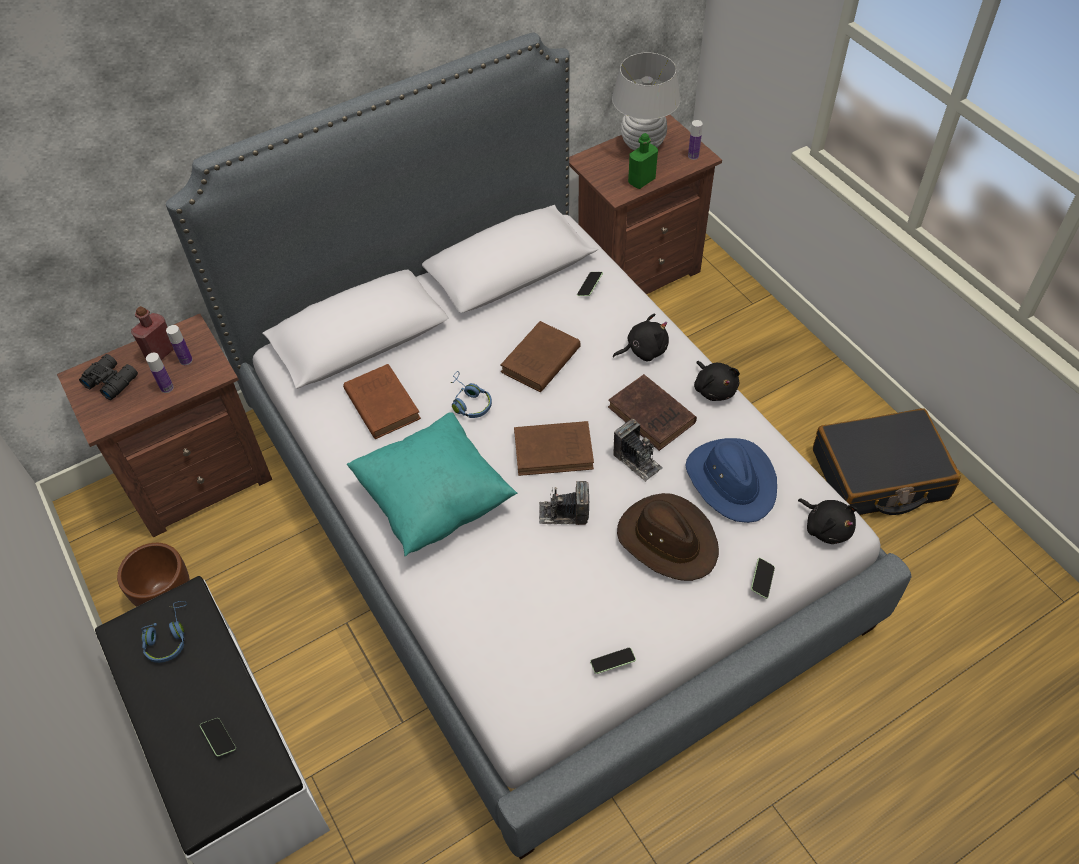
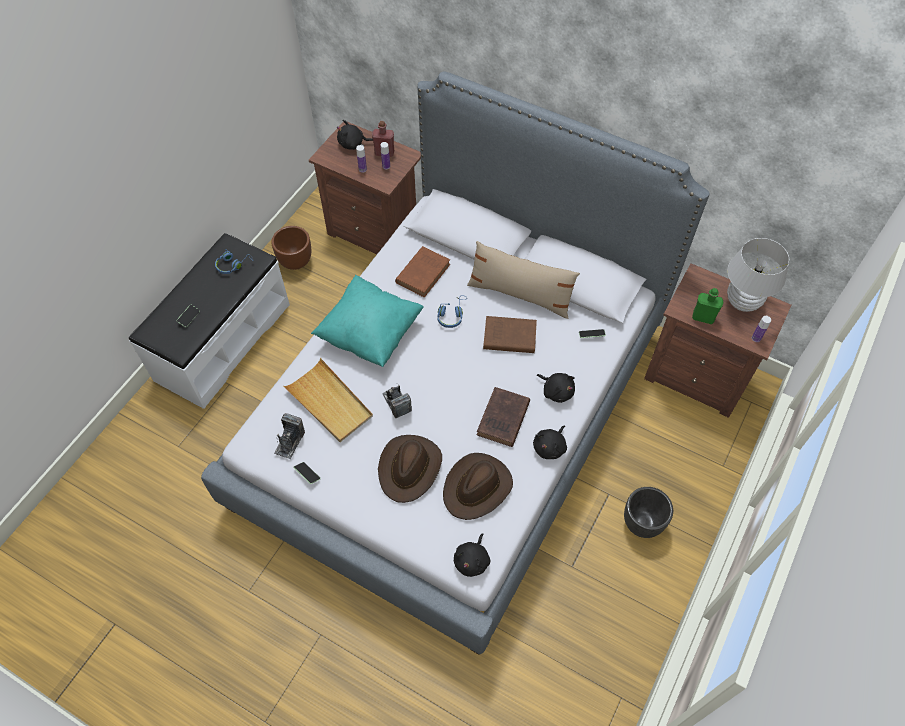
camera: 60 degrees right, 5 degrees up
(111, 380) = (353, 144): black binoculars -> black plush toy
(487, 324) = (520, 295): none -> beige pillow
(516, 590) = (329, 402): none -> beige tray
(556, 451) = (441, 378): brown book -> none
(637, 460) = (461, 426): camera -> camera (290, 442)
(732, 481) = (477, 488): blue hat -> brown hat
(762, 581) = (407, 535): phone -> none
(784, 401) = (642, 524): none -> black planter
(879, 475) = (615, 615): black suitcase -> none

